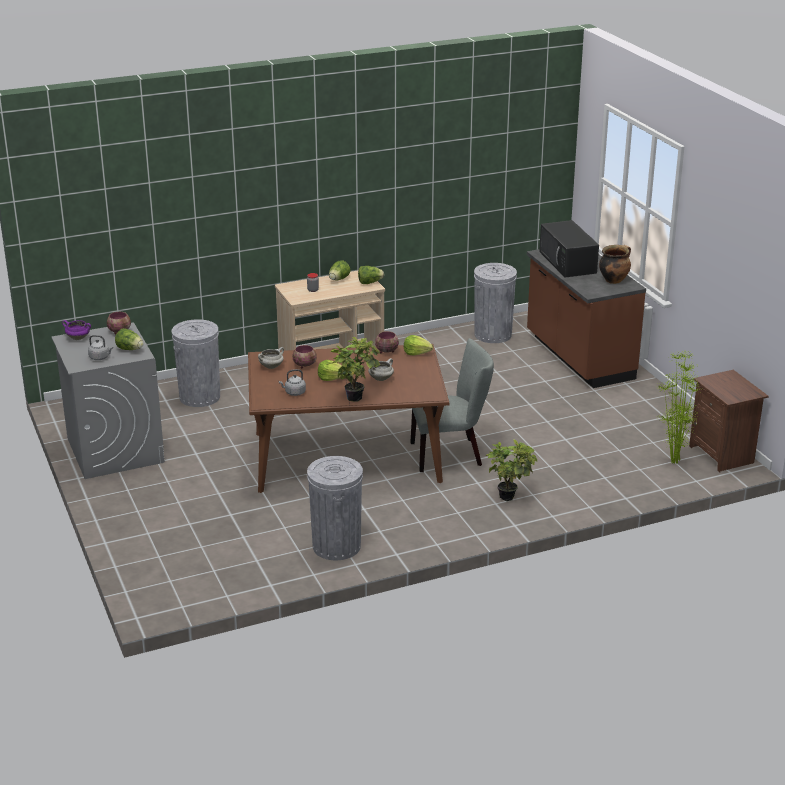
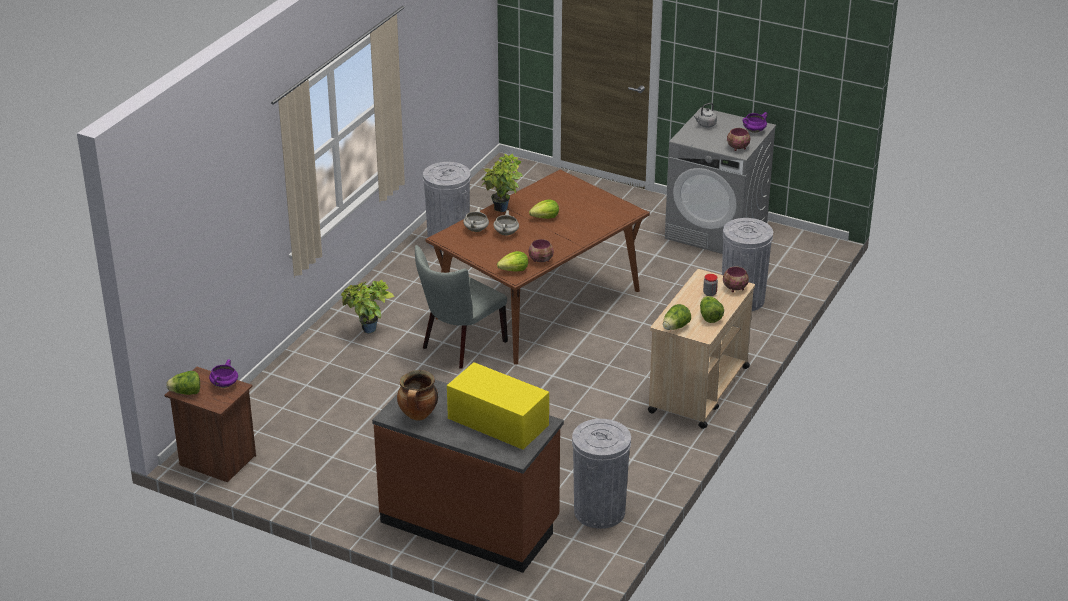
camera: 140 degrees right, 5 degrees up
(130, 349) = (699, 139): lettuce -> lettuce (186, 392)
(271, 366) = (607, 206): white cooking pot -> white cooking pot (476, 230)
(294, 392) = (552, 194): grey kettle -> none
(305, 365) = (584, 219): bowl -> bowl (734, 288)
(568, 262) = (496, 421): black microwave -> yellow microwave
(672, 462) = (258, 430): potted plant -> none
(715, 384) = (224, 385): none -> purple cooking pot

